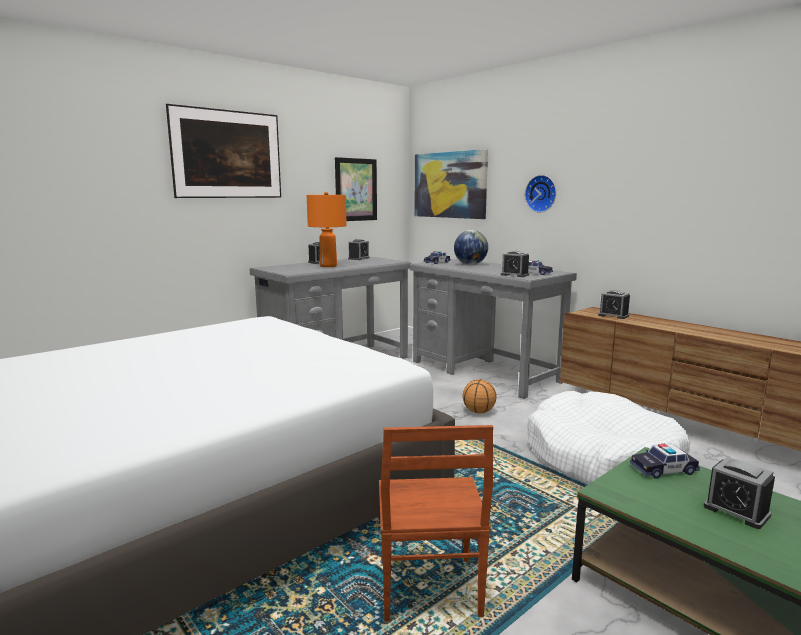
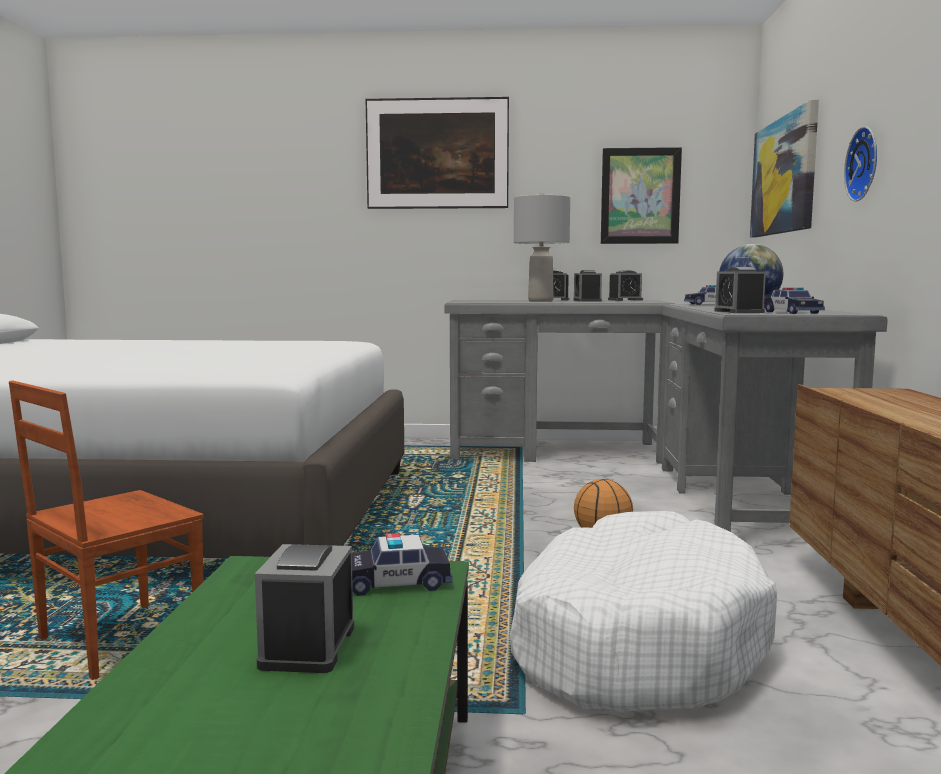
camera: 45 degrees right, 5 degrees down
(328, 266) = (541, 301): orange table lamp -> grey table lamp
(613, 315) = (889, 398): alarm clock -> alarm clock (587, 301)
(663, 469) = (393, 583): toy car -> toy car turned 45 degrees counterclockwise

